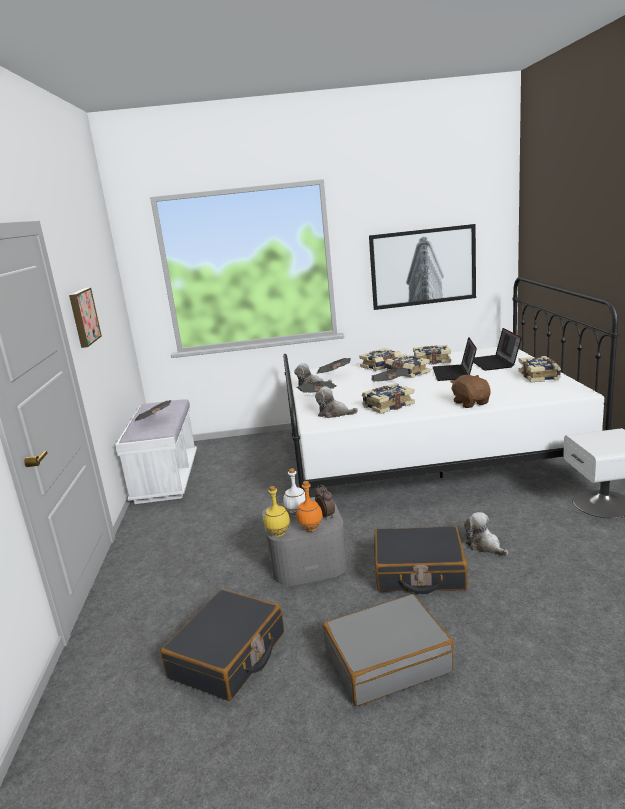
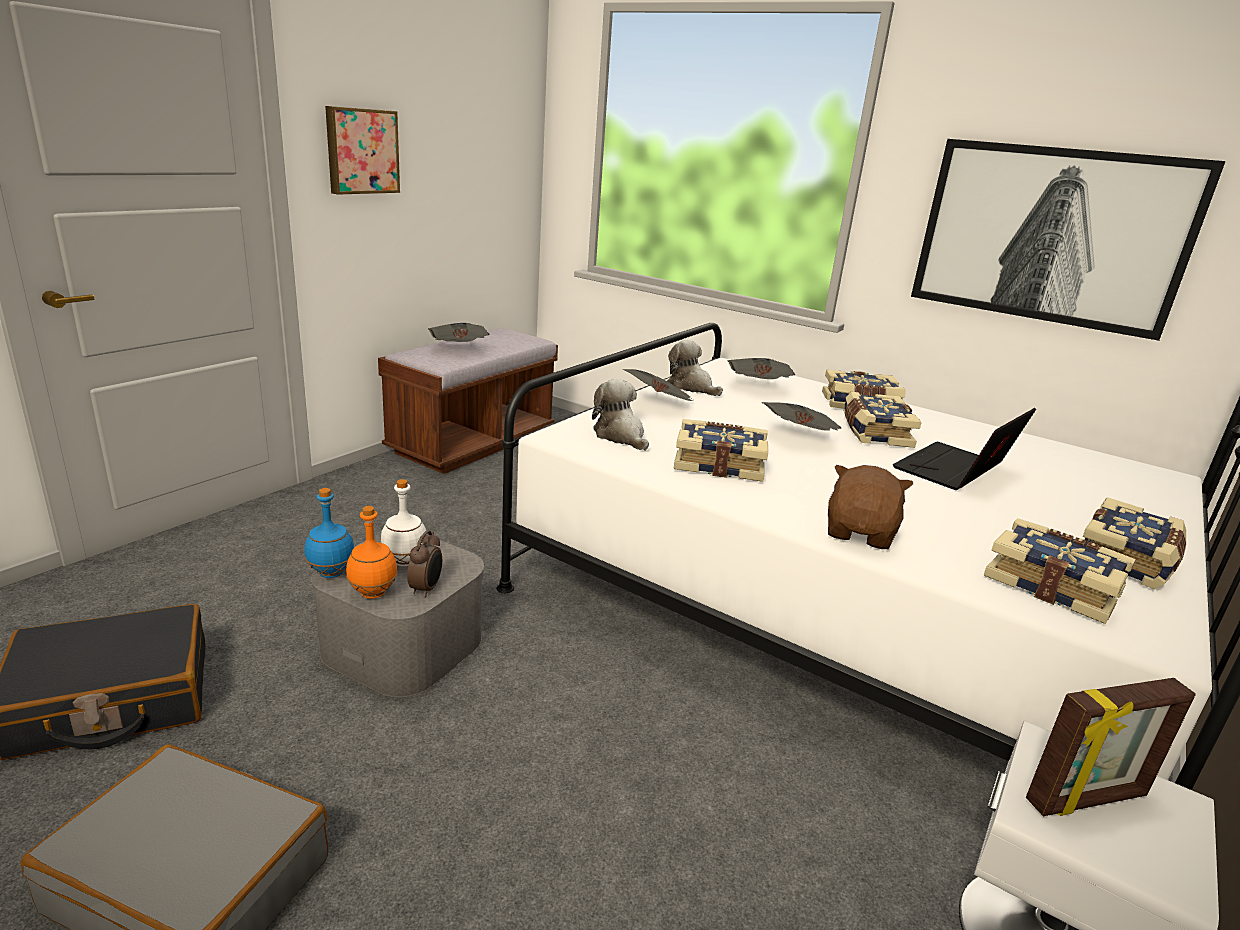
camera: 35 degrees right, 5 degrees up
(166, 479) = (472, 443): white bench -> brown bench
(279, 533) = (332, 573): yellow bottle -> blue bottle
(419, 572) = (485, 782): black suitcase -> none
(431, 361) = (962, 434): book -> book (1052, 585)
(484, 546) = (653, 825): plush toy -> none
(495, 363) = (1080, 491): laptop -> none
(604, 442) = (1088, 800): none -> picture frame

